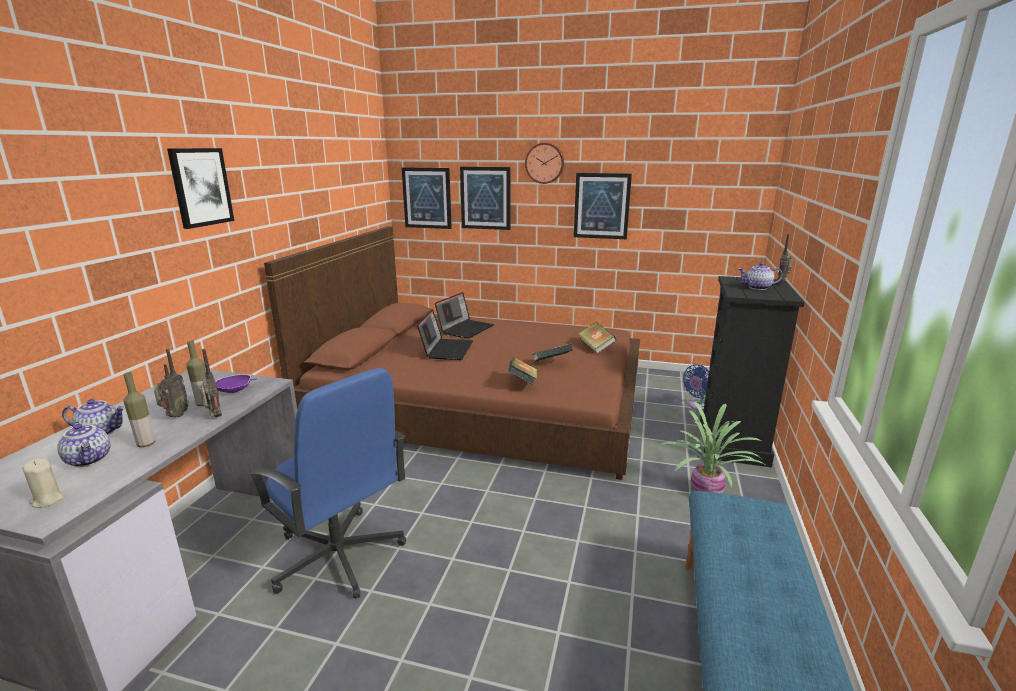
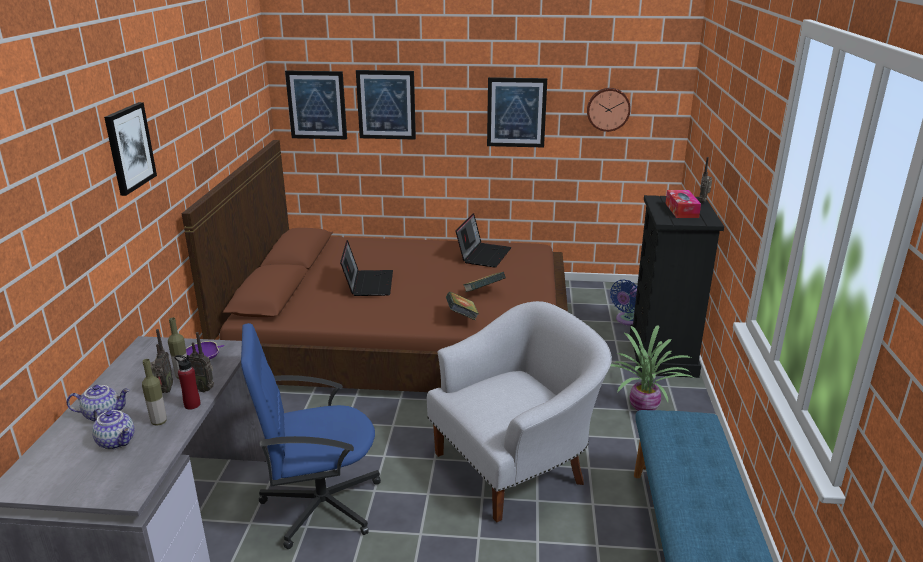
camera: 10 degrees left, 5 degrees up
(47, 500) = (112, 481): beige candle -> none
(191, 431) = (192, 405): none -> red bottle
(214, 417) = (203, 388): radio -> radio turned 150 degrees clockwise
(338, 556) = (320, 505): blue office chair -> blue office chair turned 135 degrees clockwise
(465, 329) = (377, 255): laptop -> laptop (483, 255)
(544, 163) = (452, 67): wall clock -> wall clock (608, 109)
(553, 540) = (515, 467): none -> white armchair
(596, 347) = (523, 269): book -> none
(757, 288) = (681, 210): teapot -> tissue box

